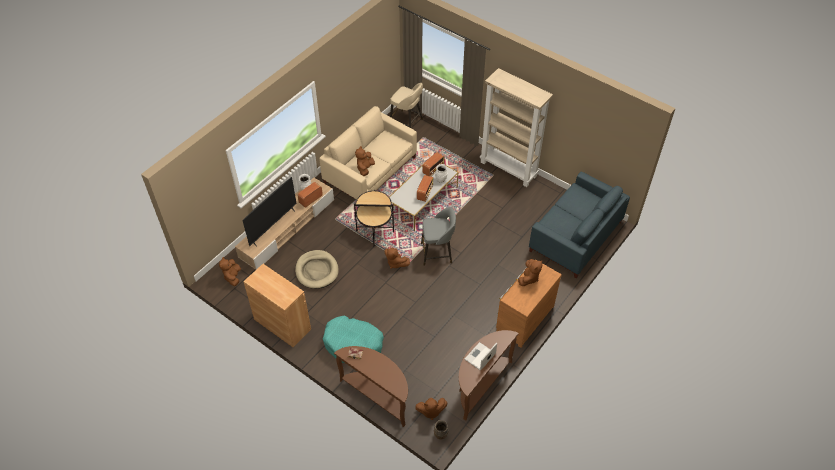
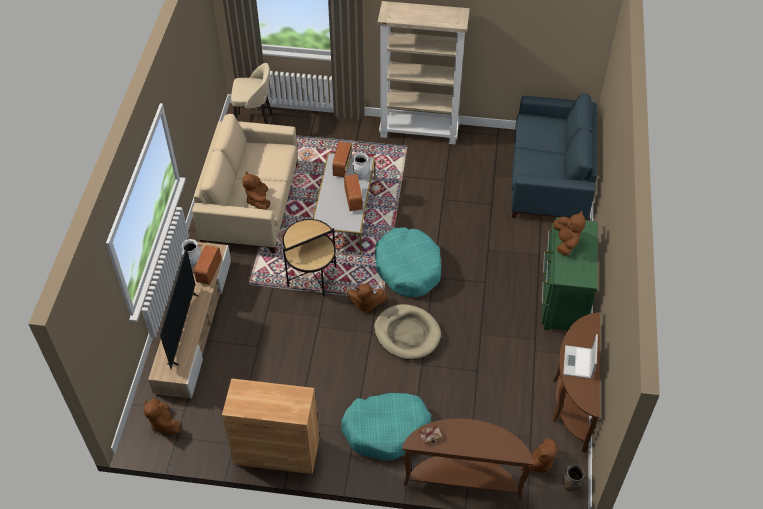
camera: 30 degrees left, 0 degrees up
(317, 271) = (273, 360): beige dog bed -> beige dog bed (407, 334)
(437, 253) = (408, 268): grey stool -> turquoise dog bed
(523, 318) = (562, 298): brown dresser -> green dresser

